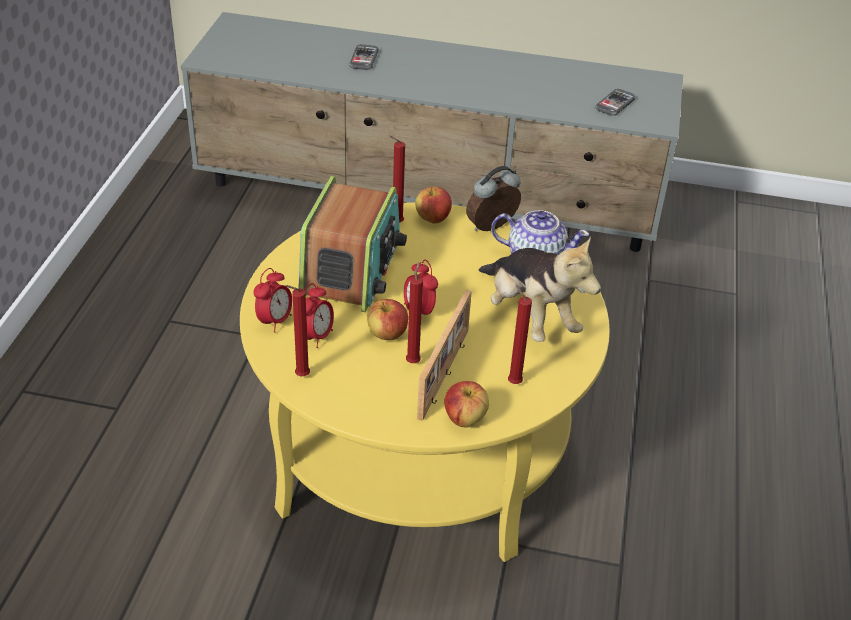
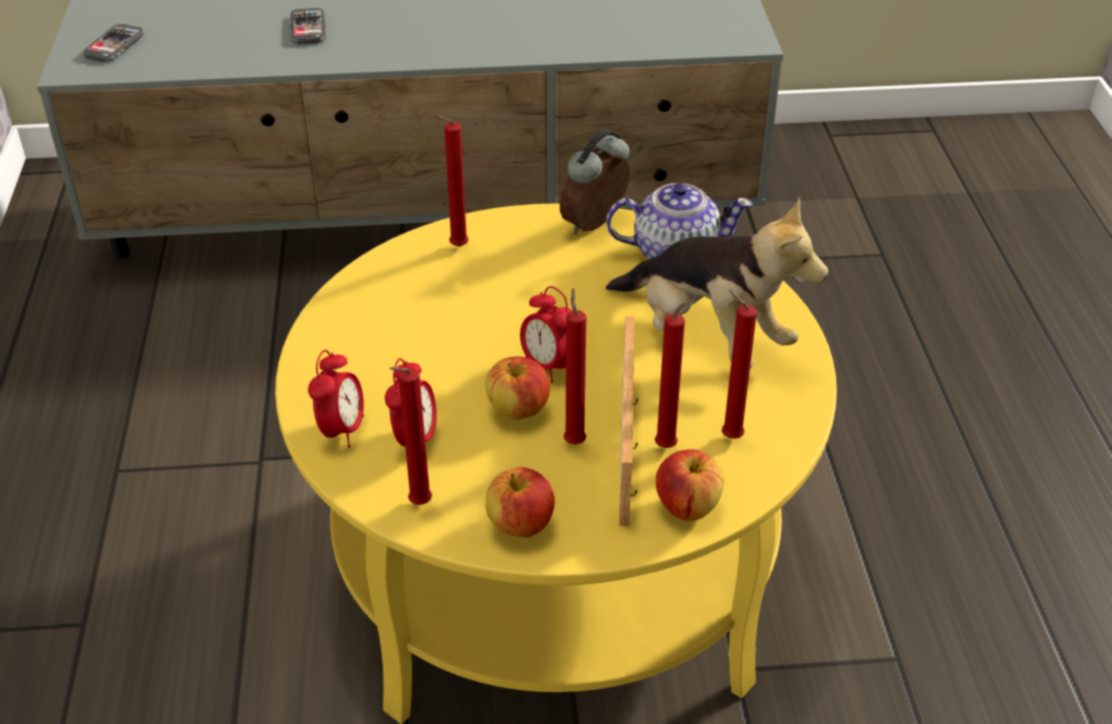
camera: 15 degrees left, 0 degrees up
(352, 269) = (423, 326): radio -> none
(433, 219) = (507, 230): apple -> apple (520, 525)
(471, 378) = (669, 446): none -> red candle
(615, 104) = (680, 27): phone -> phone (114, 45)

